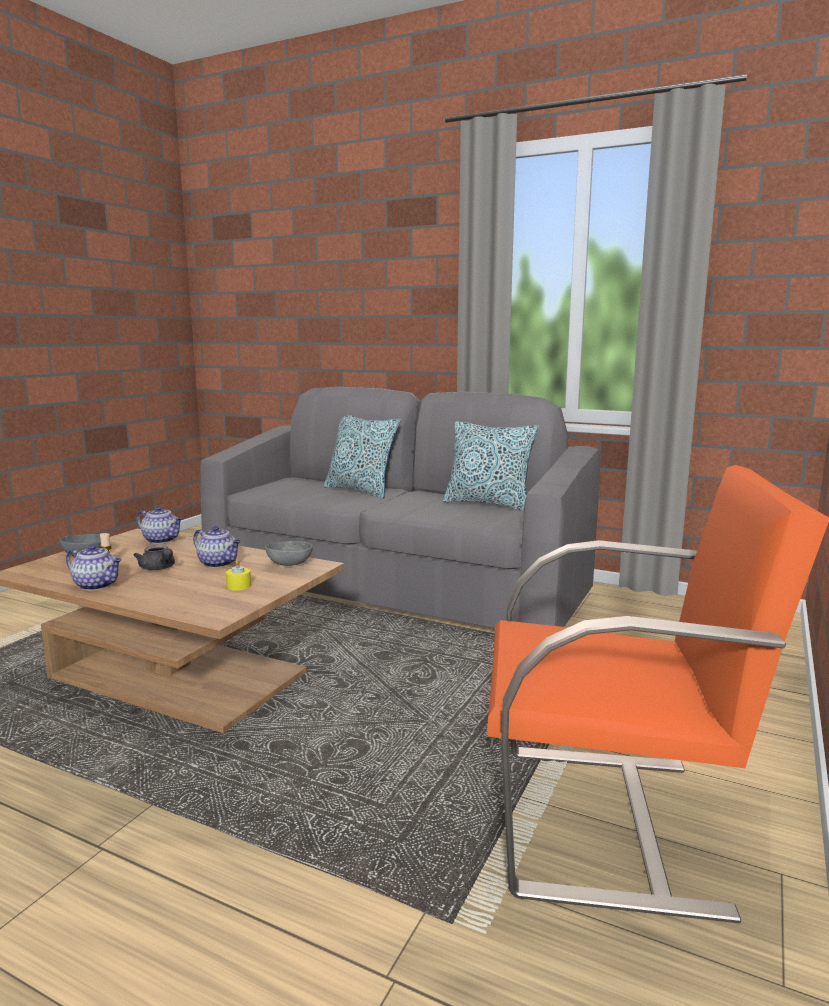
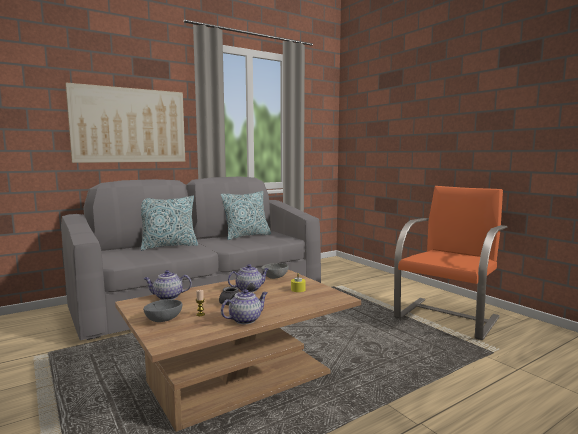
camera: 60 degrees left, 5 degrees down
(162, 540) = (167, 297): teapot -> teapot turned 150 degrees counterclockwise
(377, 306) = (129, 125): none -> picture

